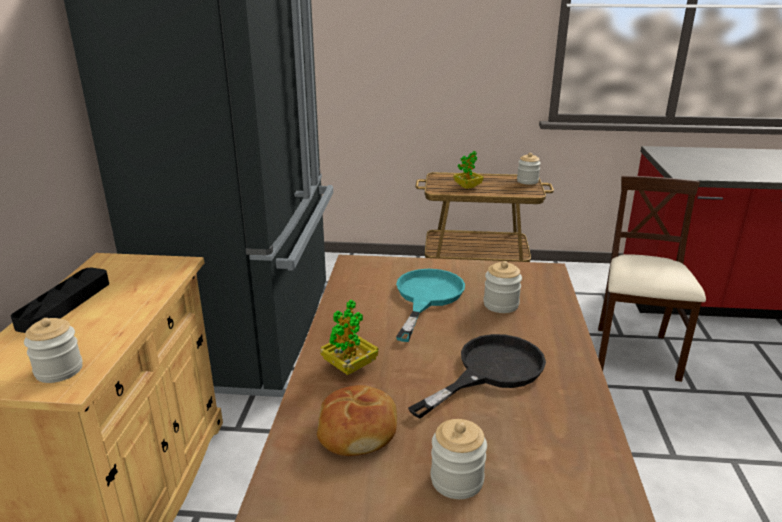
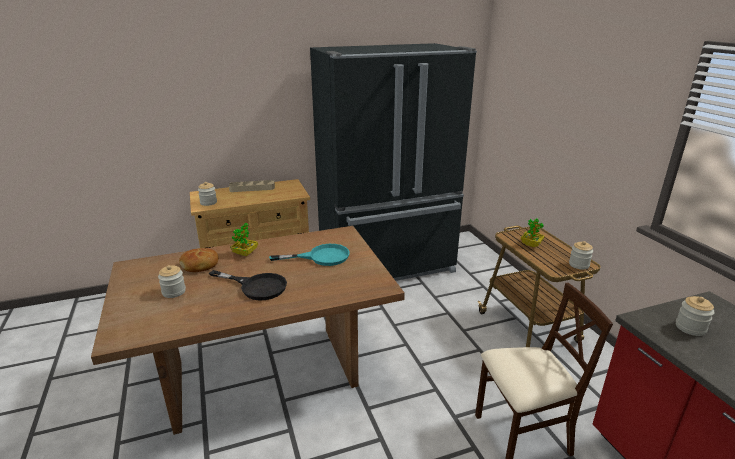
camera: 65 degrees right, 0 degrees up
(65, 304) = (252, 188): black tray -> beige tray
(501, 305) = (328, 279): jar -> jar (690, 328)

